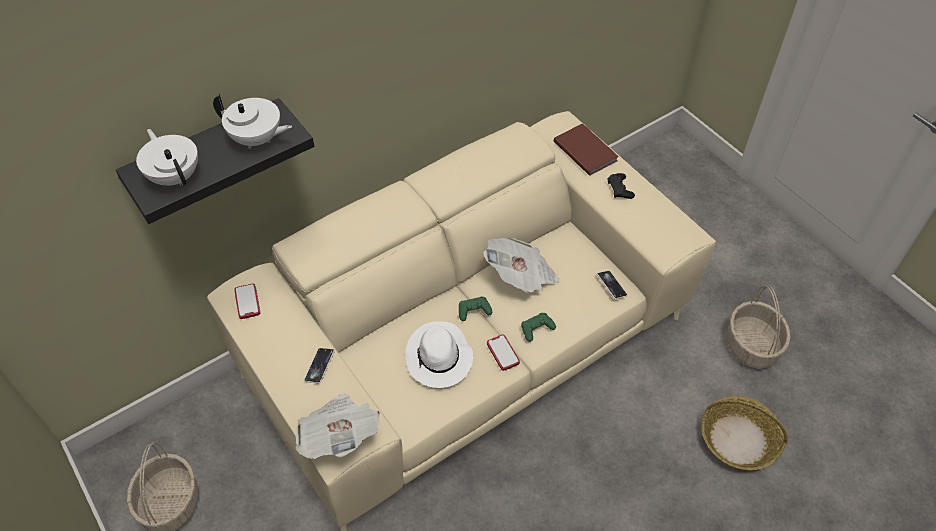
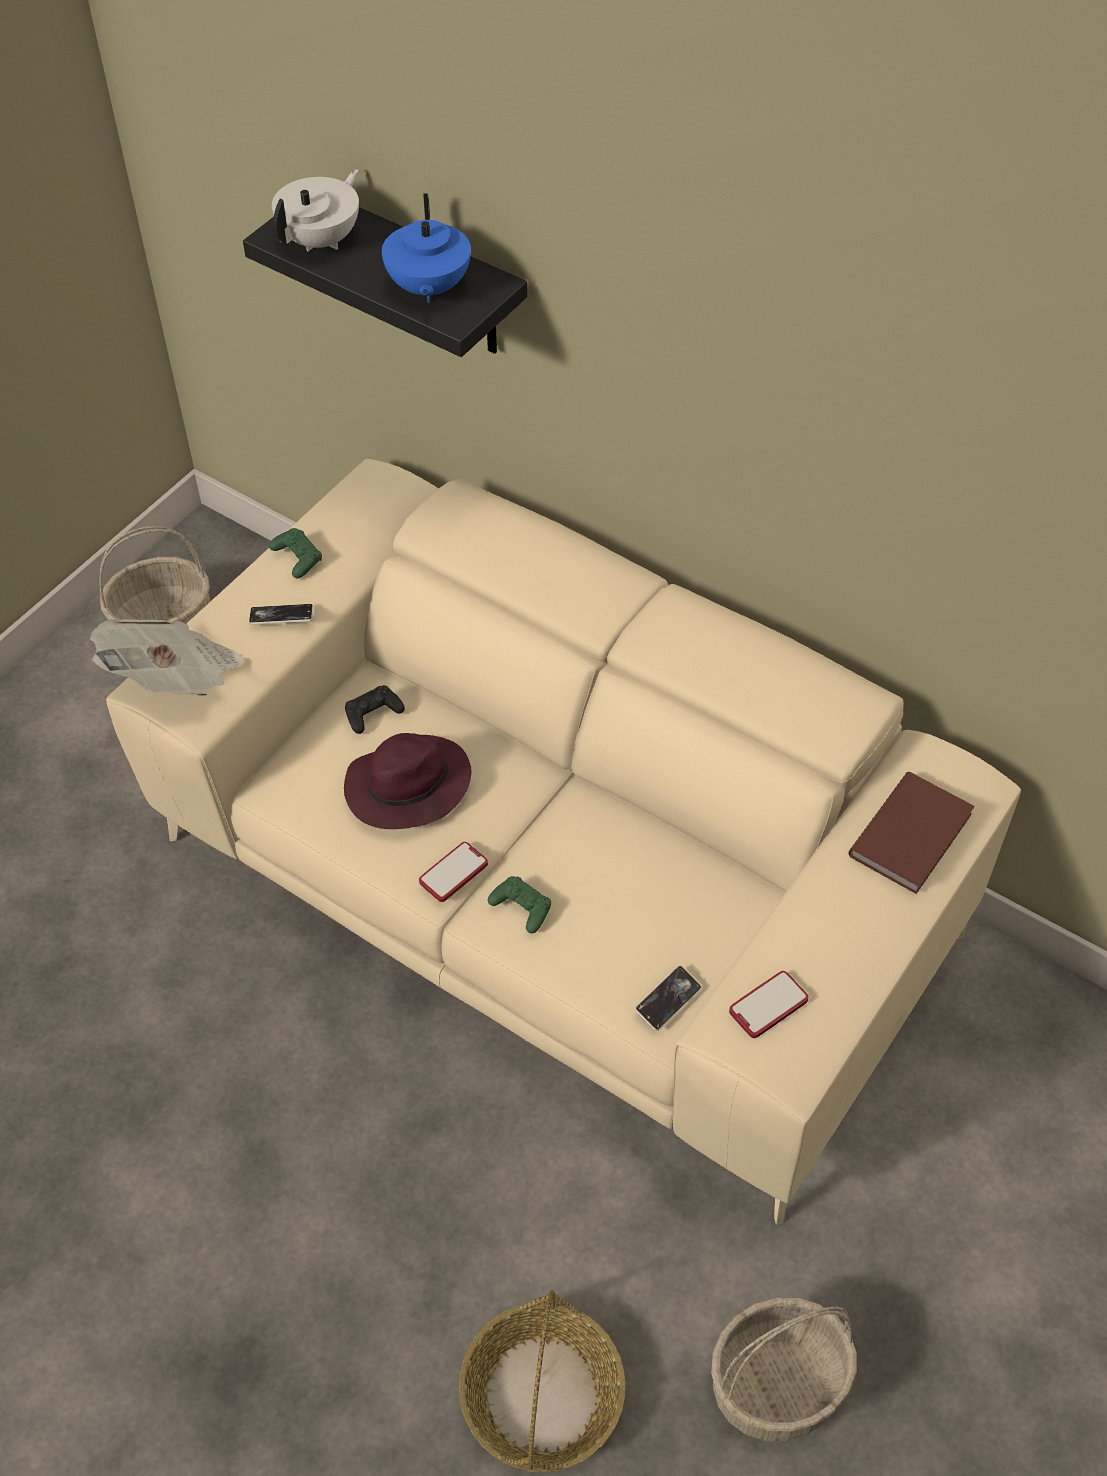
camera: 70 degrees right, 0 degrees up
(247, 302) = (363, 499): phone -> phone (768, 1005)
(257, 139) = (427, 288): white teapot -> blue teapot
(439, 358) = (406, 788): white hat -> purple hat
(474, 311) = (522, 808): green game controller -> green game controller (297, 557)
(521, 276) = (622, 852): newspaper -> none
(620, 189) = (841, 915): black game controller -> black game controller (373, 713)

